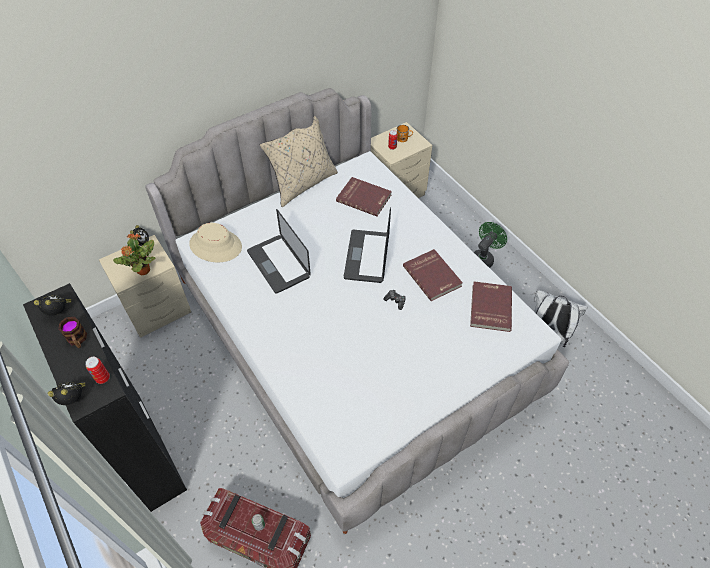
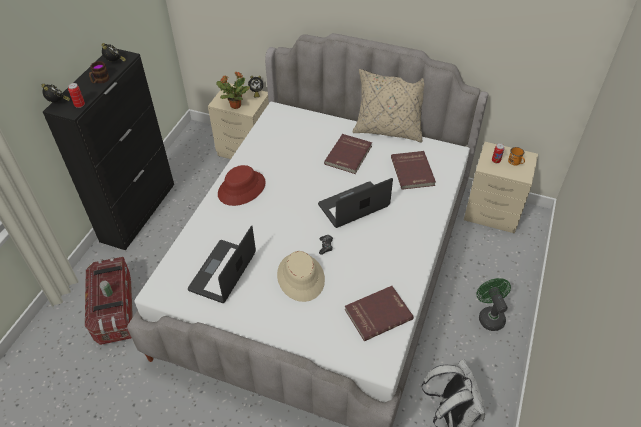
camera: 55 degrees right, 5 degrees down
(216, 245) = (283, 122): beige hat -> beige hat (301, 277)
(272, 324) = (242, 188): none -> red hat
(278, 264) = (297, 162): laptop -> laptop (223, 272)
(433, 276) = (375, 257): red book -> red book (349, 155)
(483, 258) = (489, 316): green fan -> green fan turned 105 degrees counterclockwise

